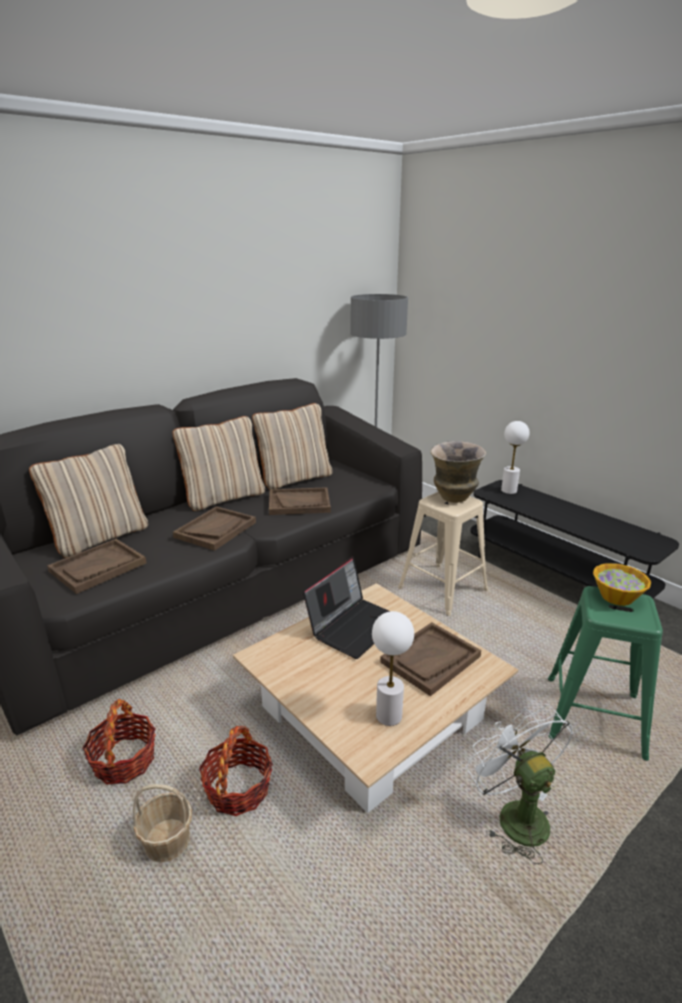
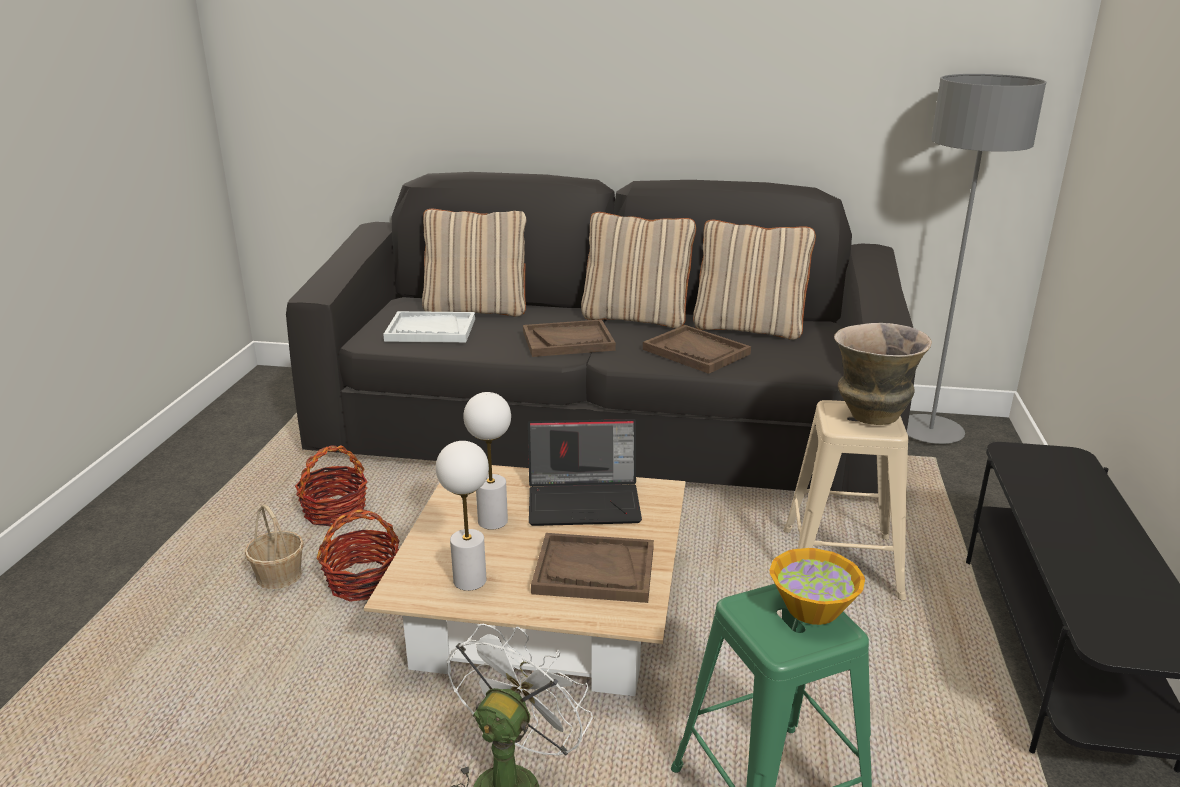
camera: 50 degrees right, 0 degrees up
(98, 567) = (430, 330): brown tray -> white tray
(508, 491) = (1057, 466): white table lamp -> white table lamp (492, 521)

